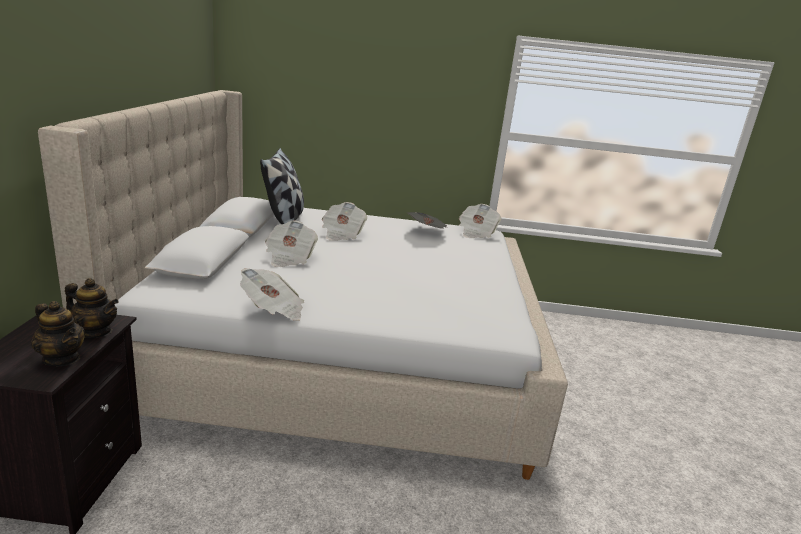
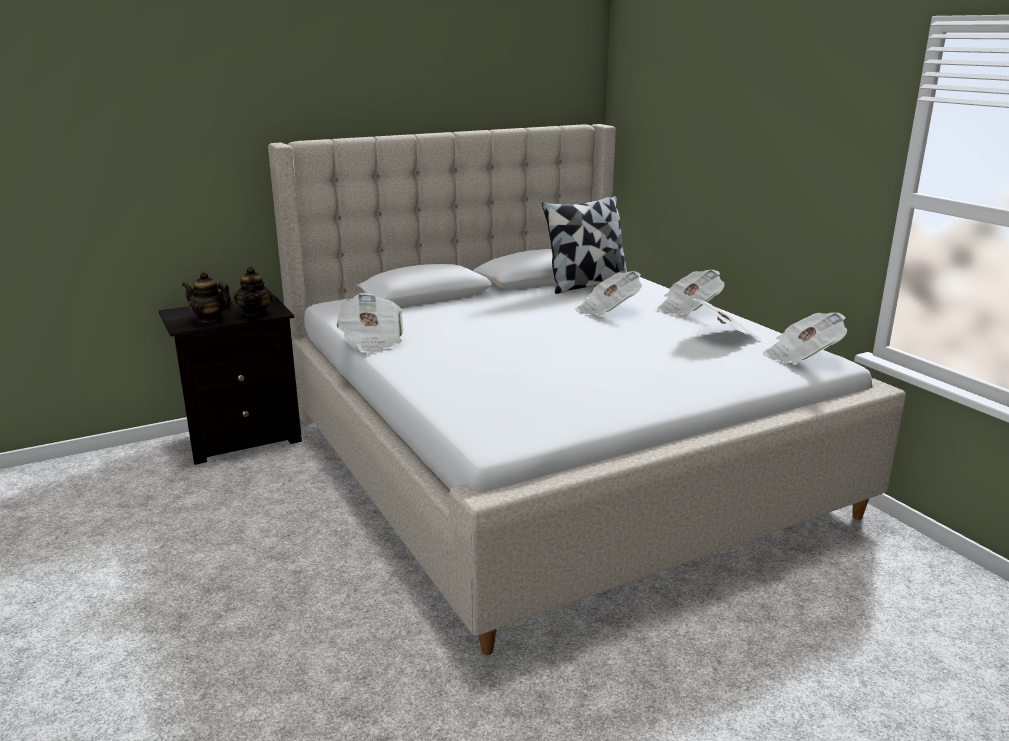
camera: 60 degrees right, 0 degrees up
(62, 359) = (210, 321): teapot -> teapot turned 105 degrees clockwise
(289, 258) = (493, 313): newspaper -> newspaper (688, 309)

